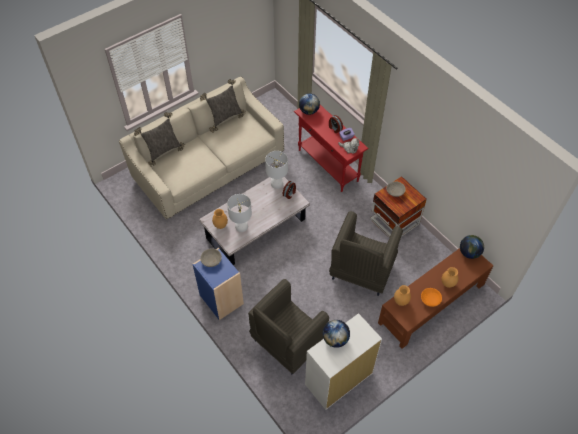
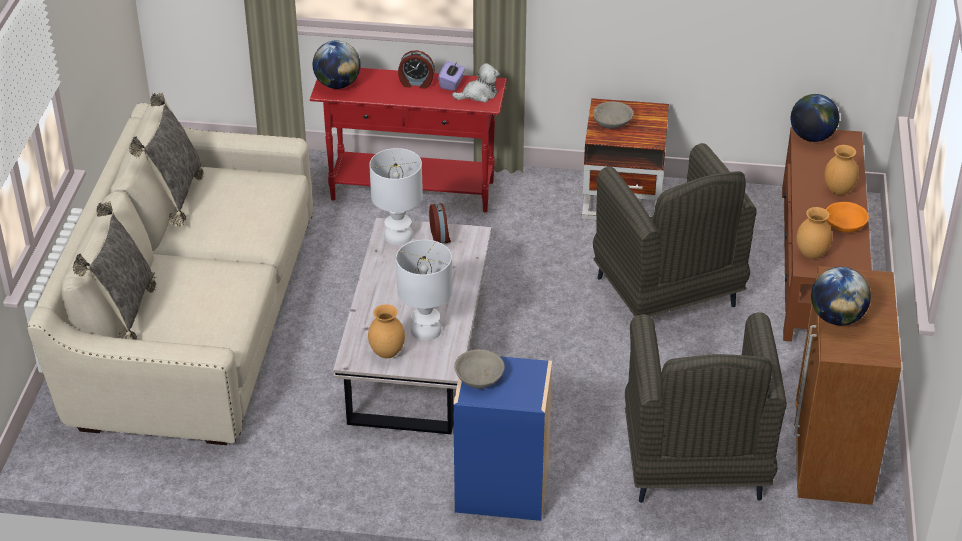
camera: 45 degrees left, 15 degrees down
(338, 379) = (832, 451): white cabinet -> brown cabinet

